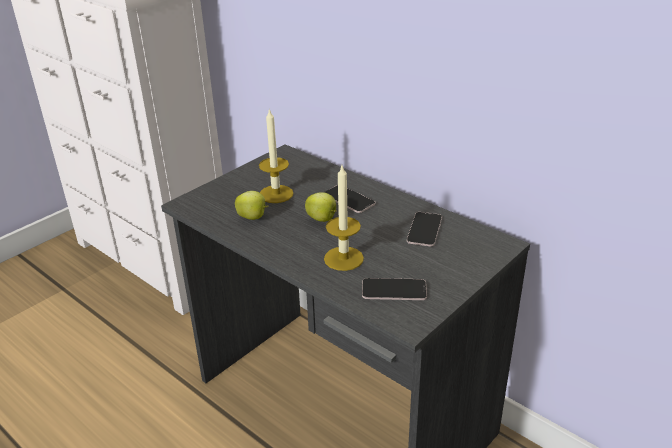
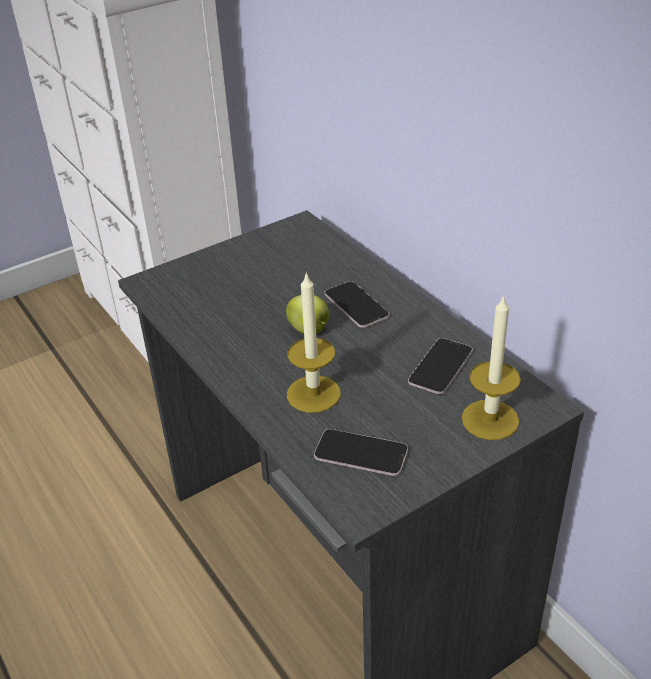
camera: 15 degrees right, 5 degrees up
(253, 217) = (222, 314): apple -> none
(276, 194) = (265, 284): candle -> candle (490, 419)

